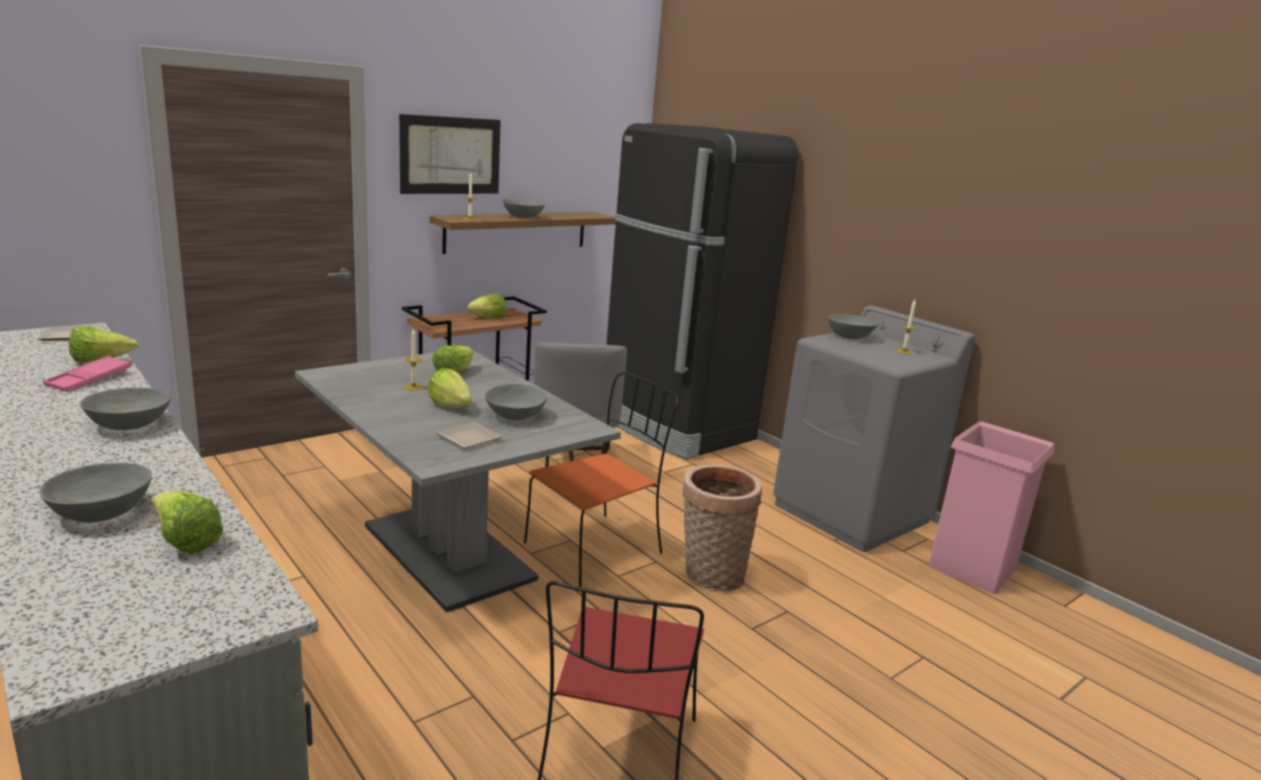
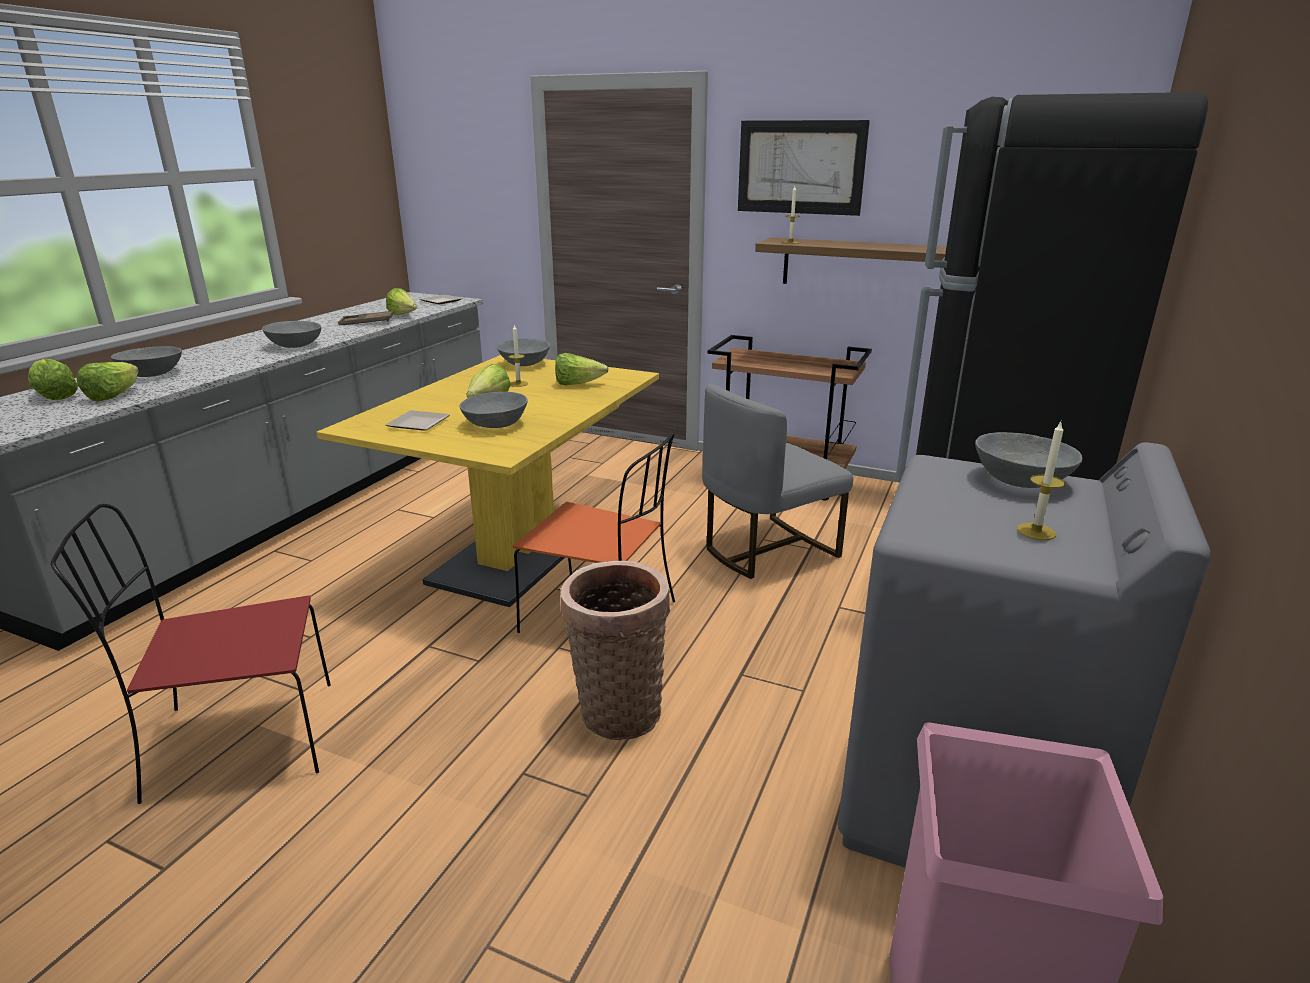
camera: 65 degrees right, 5 degrees up
(89, 379) = (367, 322): pink tray -> brown tray
(448, 552) = (518, 553): grey dining table -> yellow dining table
(489, 318) = (805, 364): lettuce -> lettuce (55, 397)
(522, 216) = (872, 245): grey bowl -> grey bowl (524, 364)

